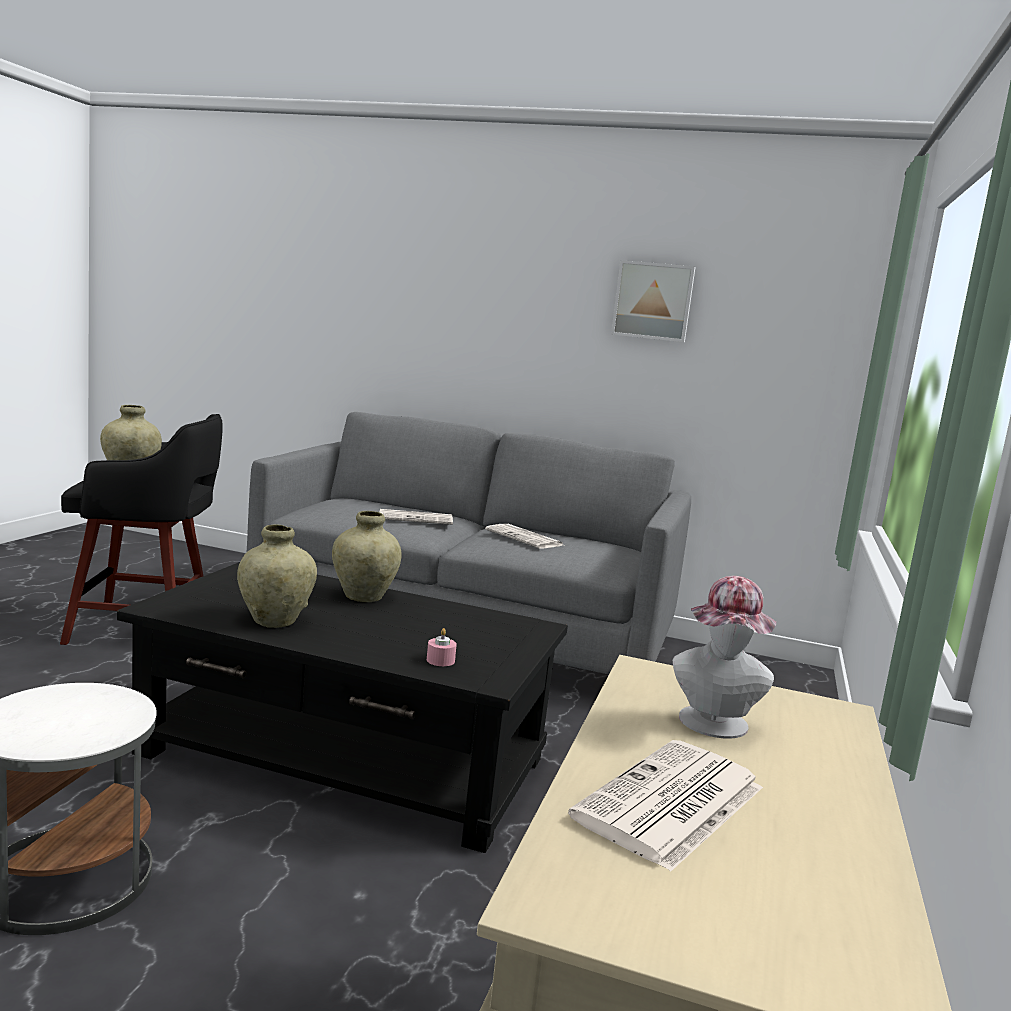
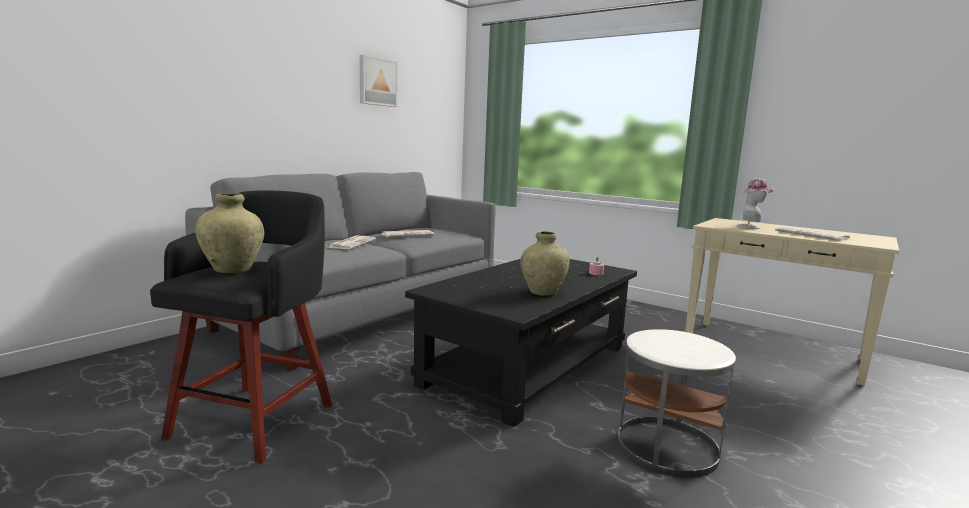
camera: 70 degrees left, 0 degrees up
(363, 596) = (496, 274): beige vase -> none

